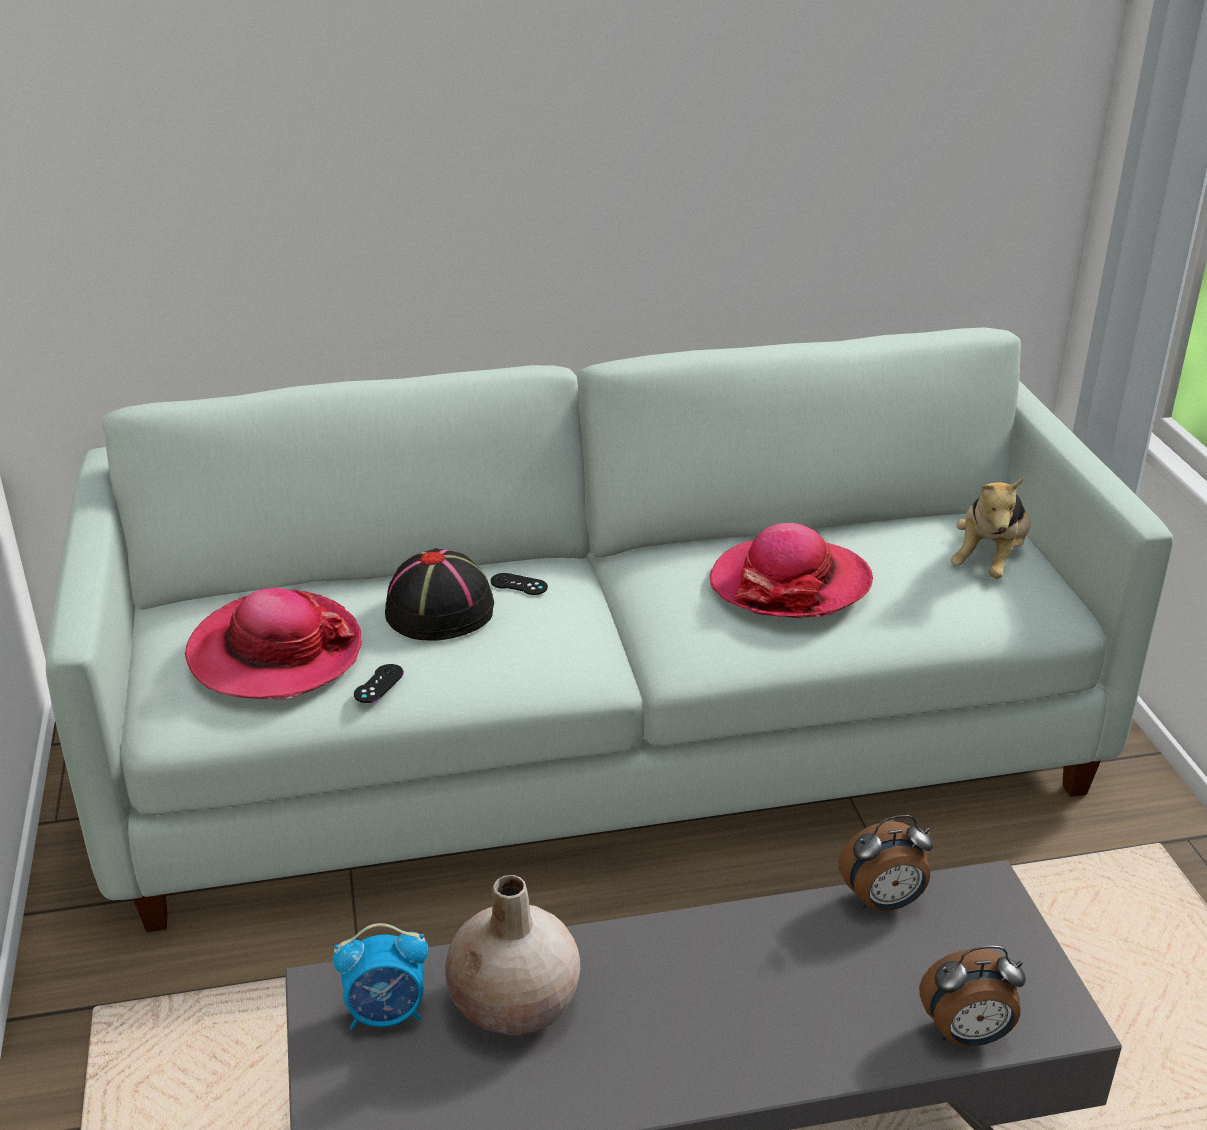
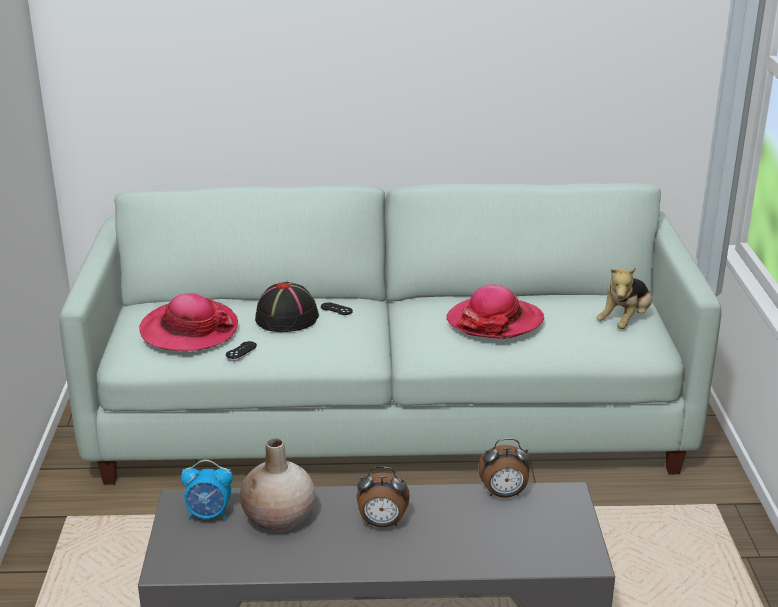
camera: 10 degrees right, 5 degrees down
(967, 1035) = (526, 561): alarm clock -> alarm clock (382, 524)

